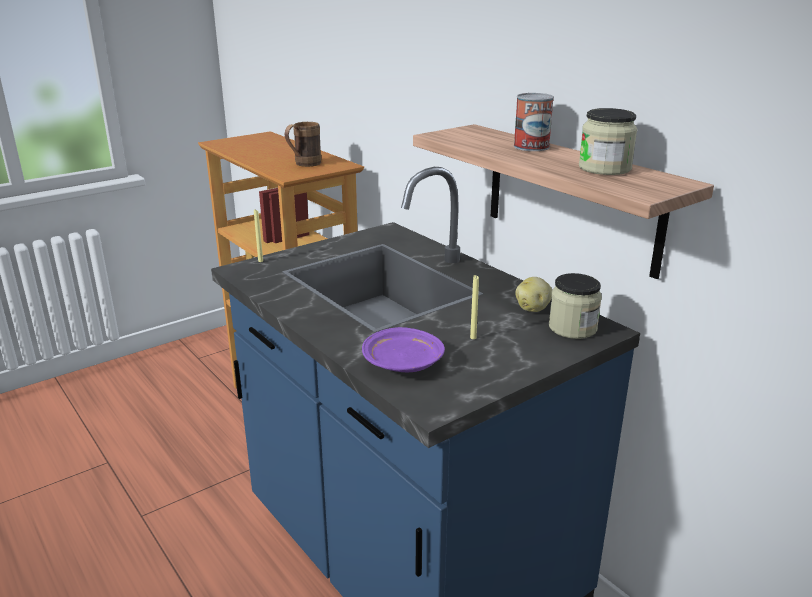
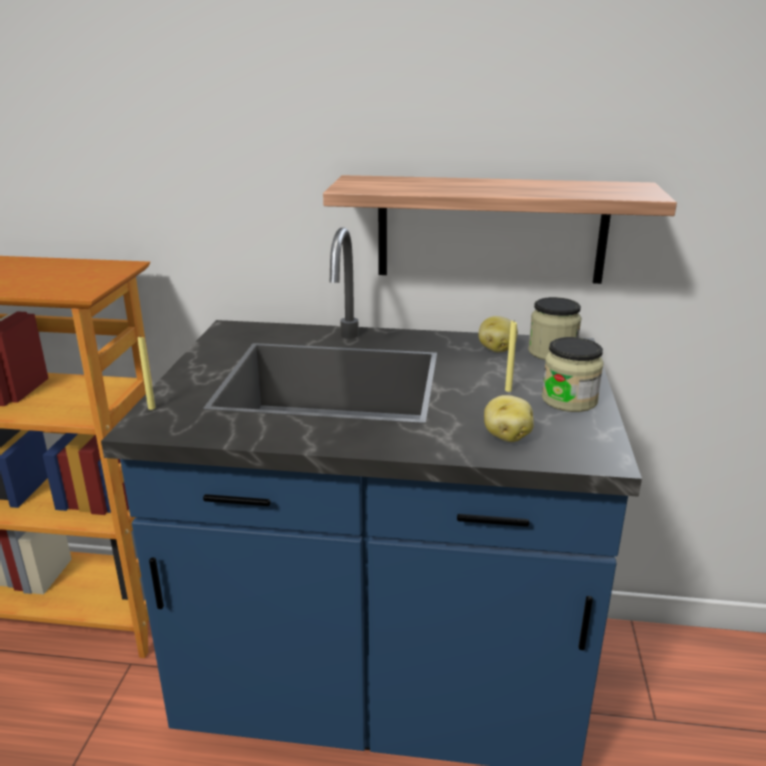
camera: 45 degrees left, 0 degrees up
(303, 164) = (68, 276): brown mug -> none
(403, 363) = (507, 436): purple plate -> potato
(531, 146) = (459, 182): can -> none
(604, 168) = (565, 186): jar -> jar (569, 400)

